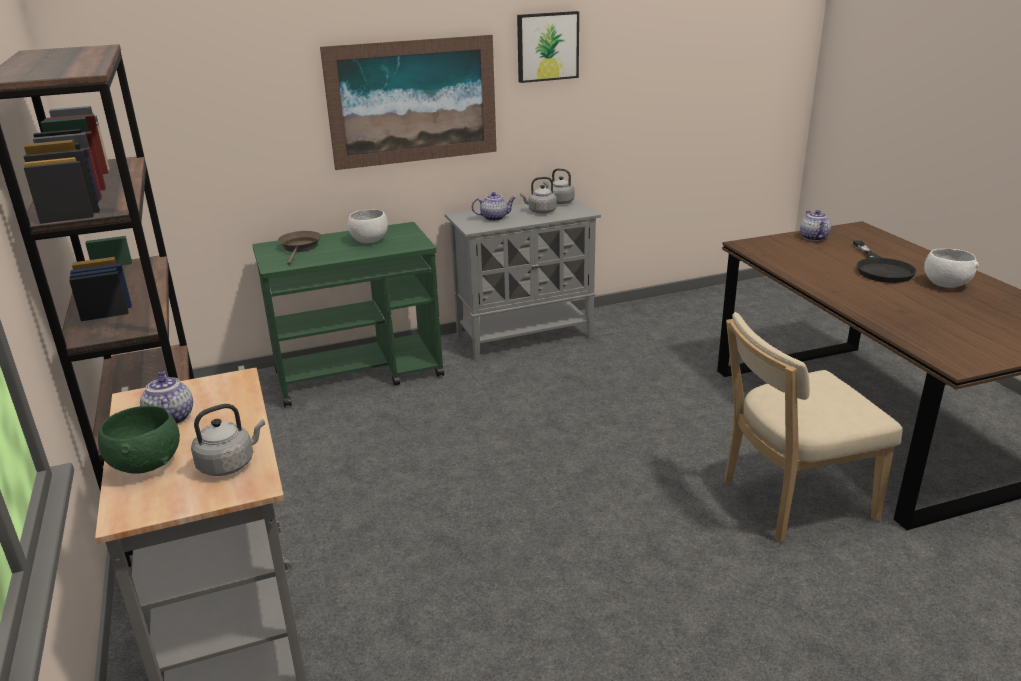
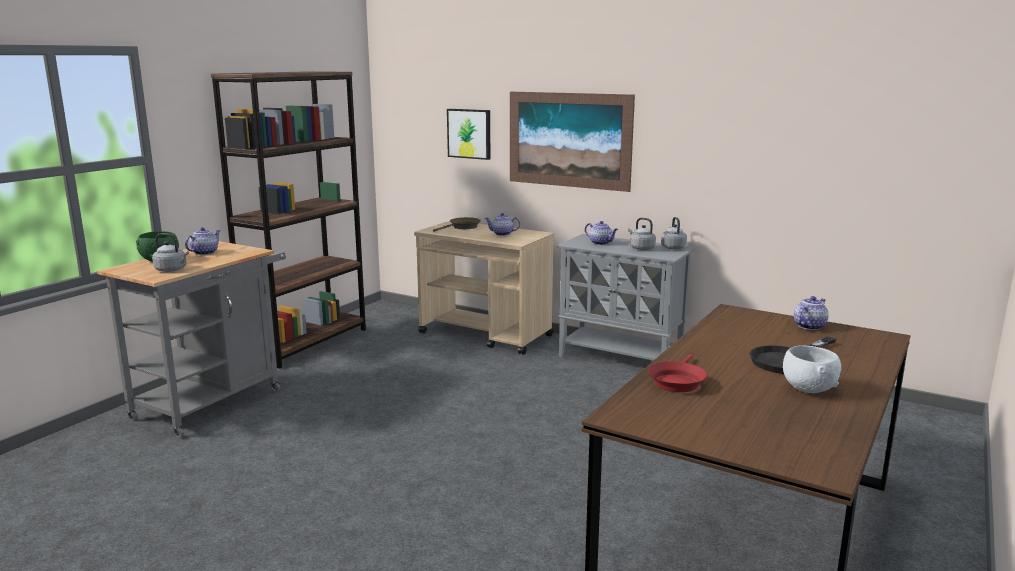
camera: 50 degrees right, 10 degrees down
(360, 374) = (486, 335): green cart -> beige cart
(369, 241) = (502, 234): white bowl -> teapot
(547, 46) = (683, 109): picture -> picture (469, 133)
(790, 501) = (551, 522): beige chair -> none
(895, 317) = (677, 381): none -> red frying pan

